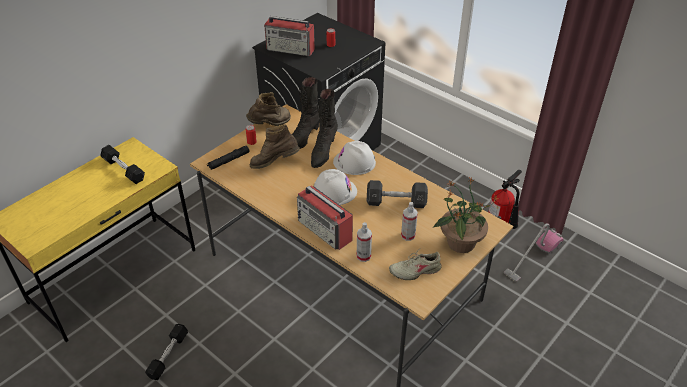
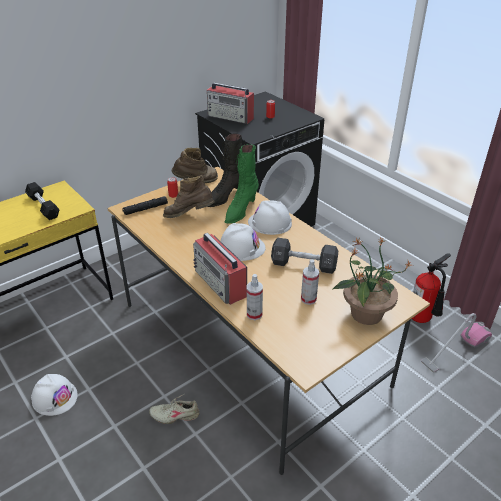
camera: 10 degrees right, 5 degrees down
(168, 355) = (55, 397): black dumbbell -> white hard hat
(323, 152) = (240, 211): black boot -> green boot
(415, 270) = (308, 336): beige shoe -> beige shoe (175, 415)

